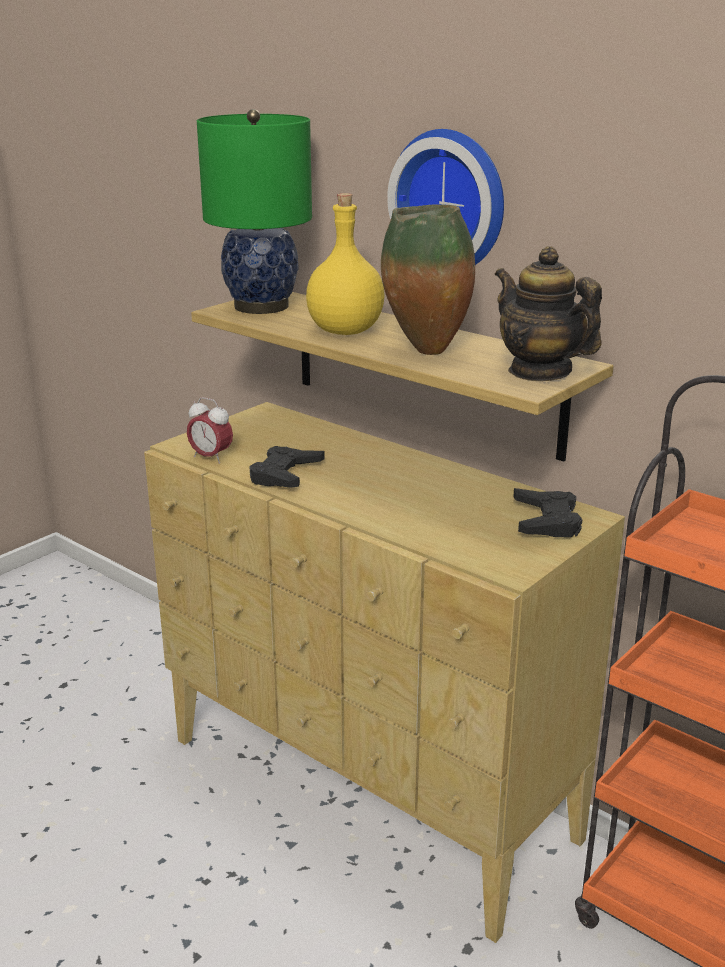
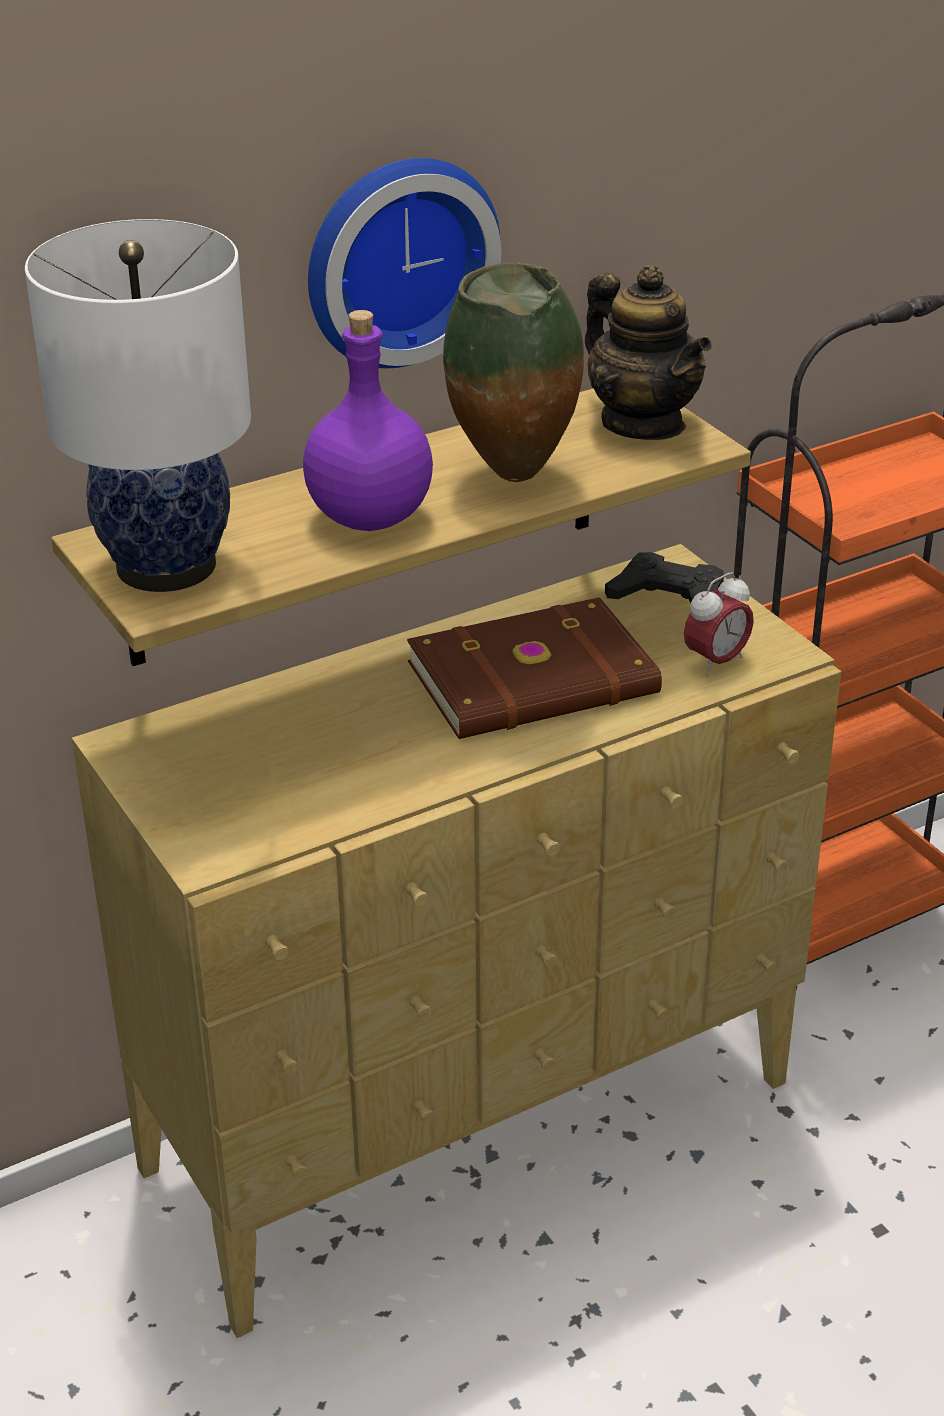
camera: 70 degrees left, 10 degrees up
(211, 458) = (287, 832): alarm clock -> alarm clock (716, 662)
(260, 306) = (165, 566): green table lamp -> white table lamp
(285, 474) = (403, 768): black game controller -> none
(346, 331) = (369, 516): yellow bottle -> purple bottle
(403, 495) = (535, 681): none -> brown book
(540, 372) = (643, 423): teapot -> teapot turned 105 degrees counterclockwise

